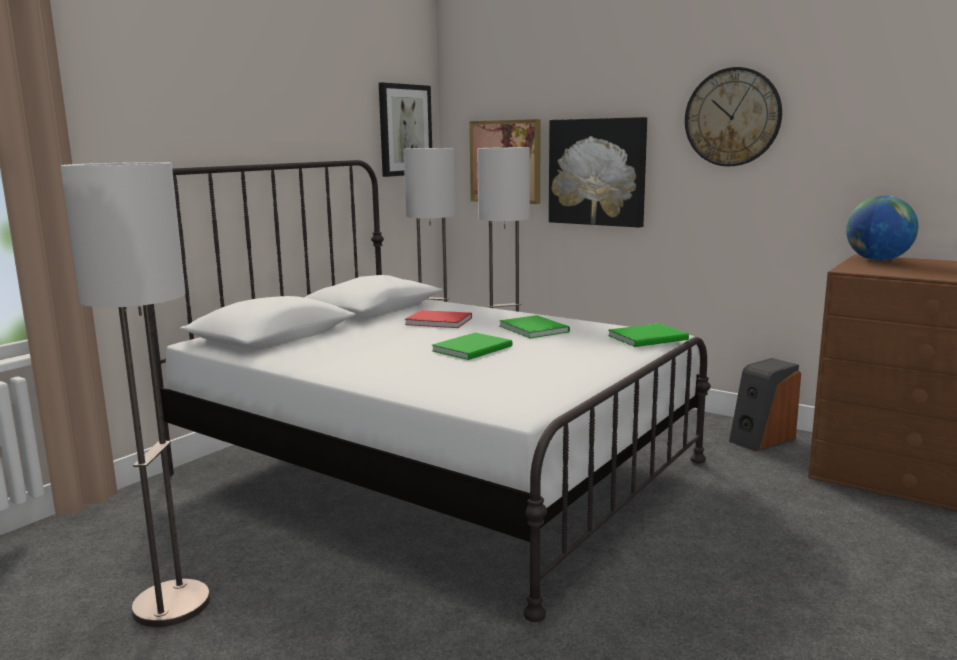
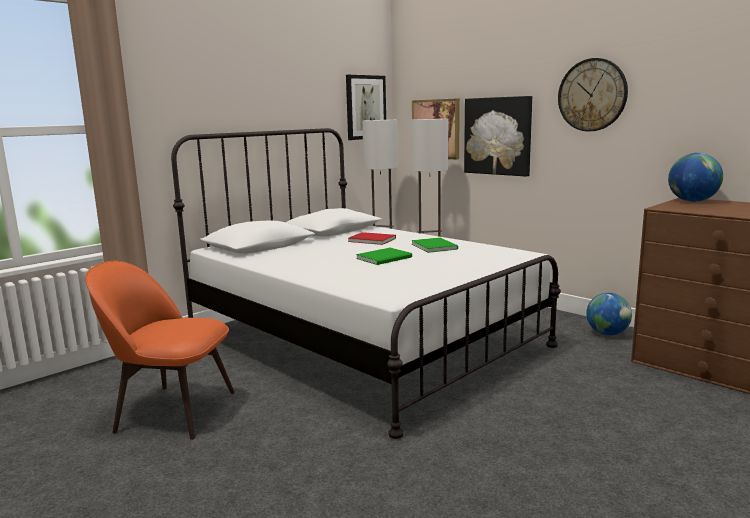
camera: 10 degrees right, 0 degrees up
(171, 605) = (172, 410): floor lamp -> orange chair
(650, 338) = (512, 254): green book -> none
(761, 439) = (607, 334): speaker -> globe

